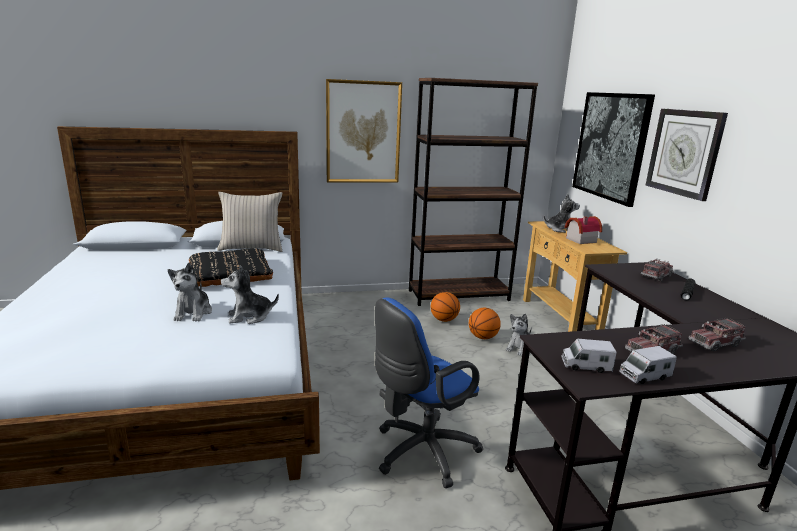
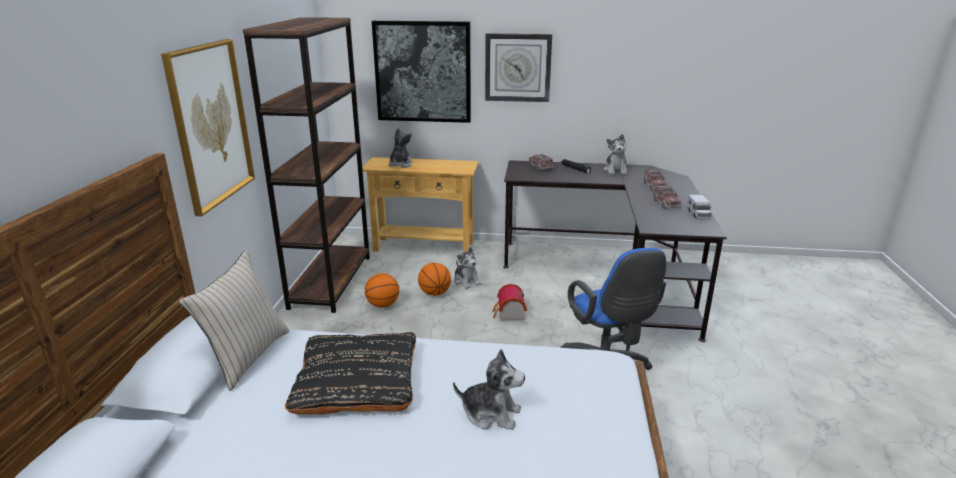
camera: 70 degrees left, 5 degrees up
(249, 317) = (517, 369): plush toy -> plush toy (615, 170)
(579, 240) = (436, 166): toy house -> toy house (509, 314)
(585, 366) = (687, 225): toy truck -> none

